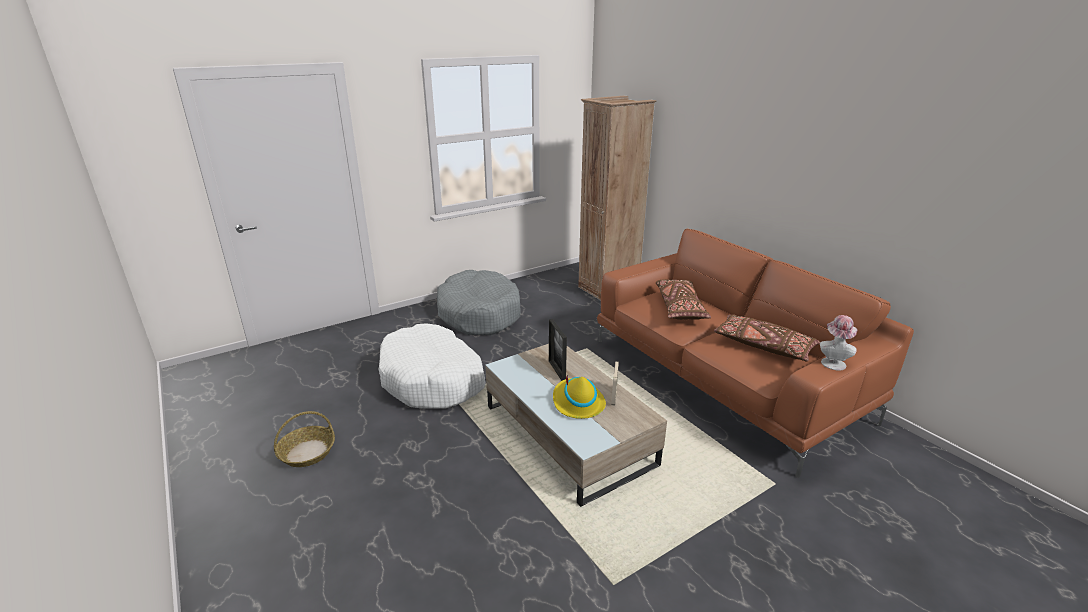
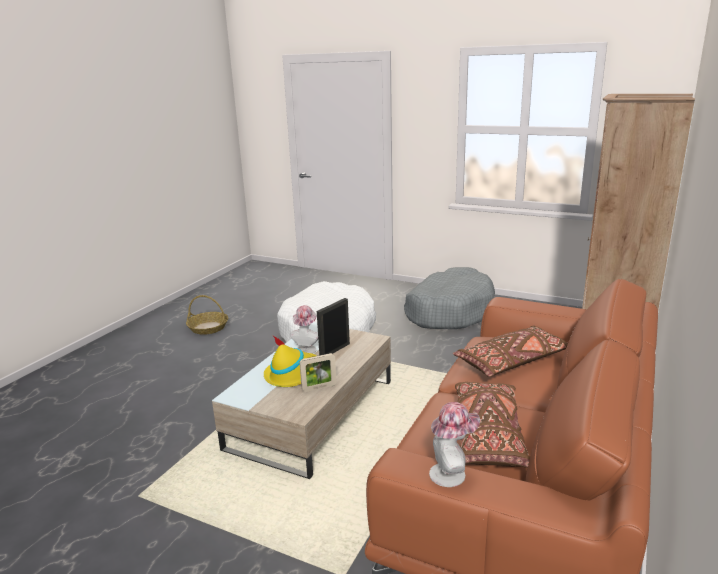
camera: 60 degrees right, 5 degrees down
(537, 382) = (307, 349): none -> hat

